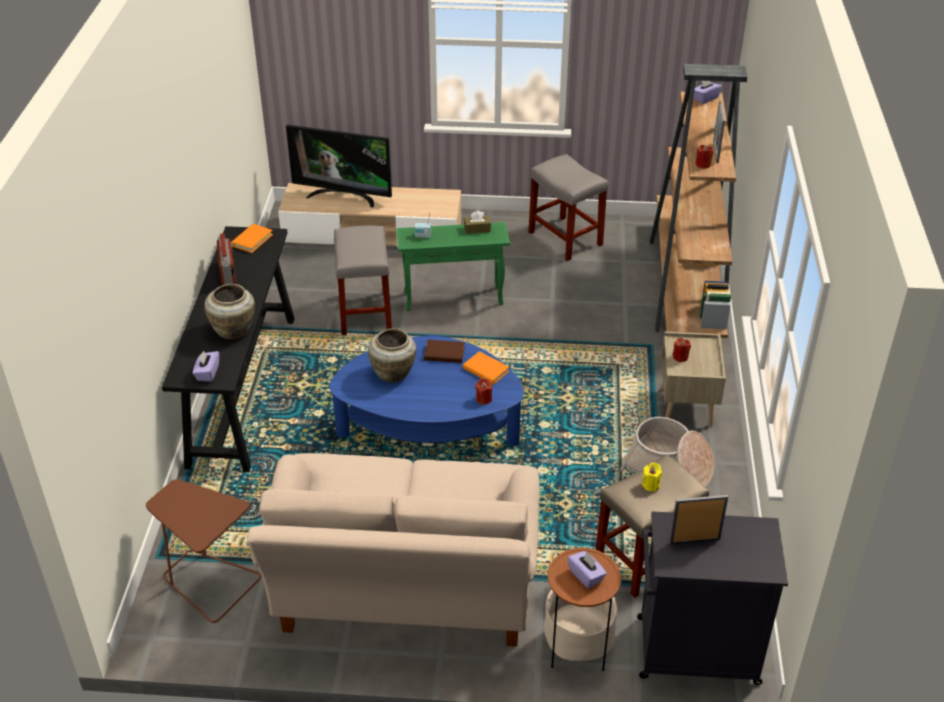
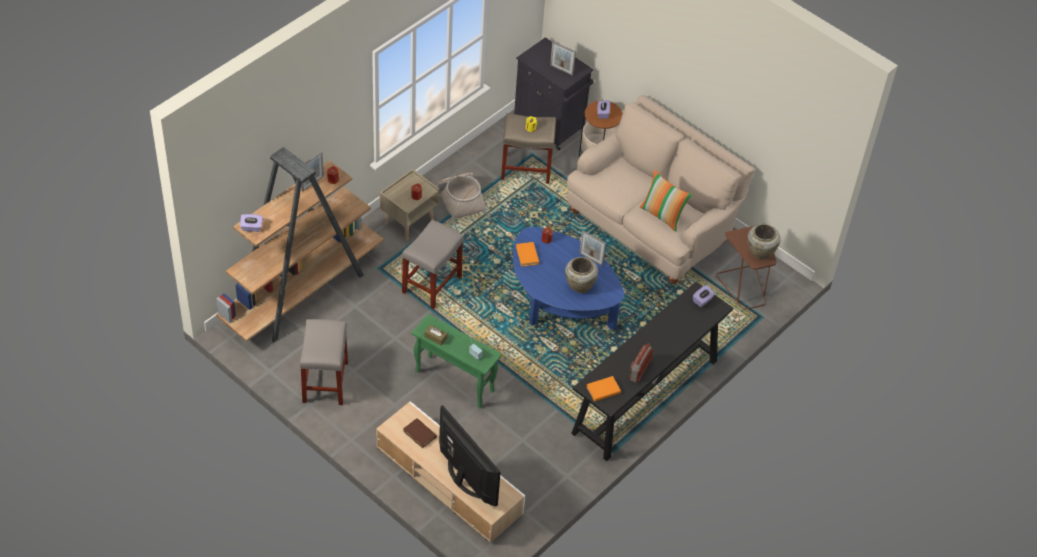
camera: 145 degrees left, 10 degrees up
(234, 330) = (667, 321): beige vase -> beige vase (760, 252)
(357, 481) = (662, 215): none -> pillow
(365, 314) = (522, 406): grey stool -> grey stool (432, 283)
(409, 408) = (591, 259): none -> picture frame
(444, 353) = (539, 280): brown book -> brown book (419, 434)

